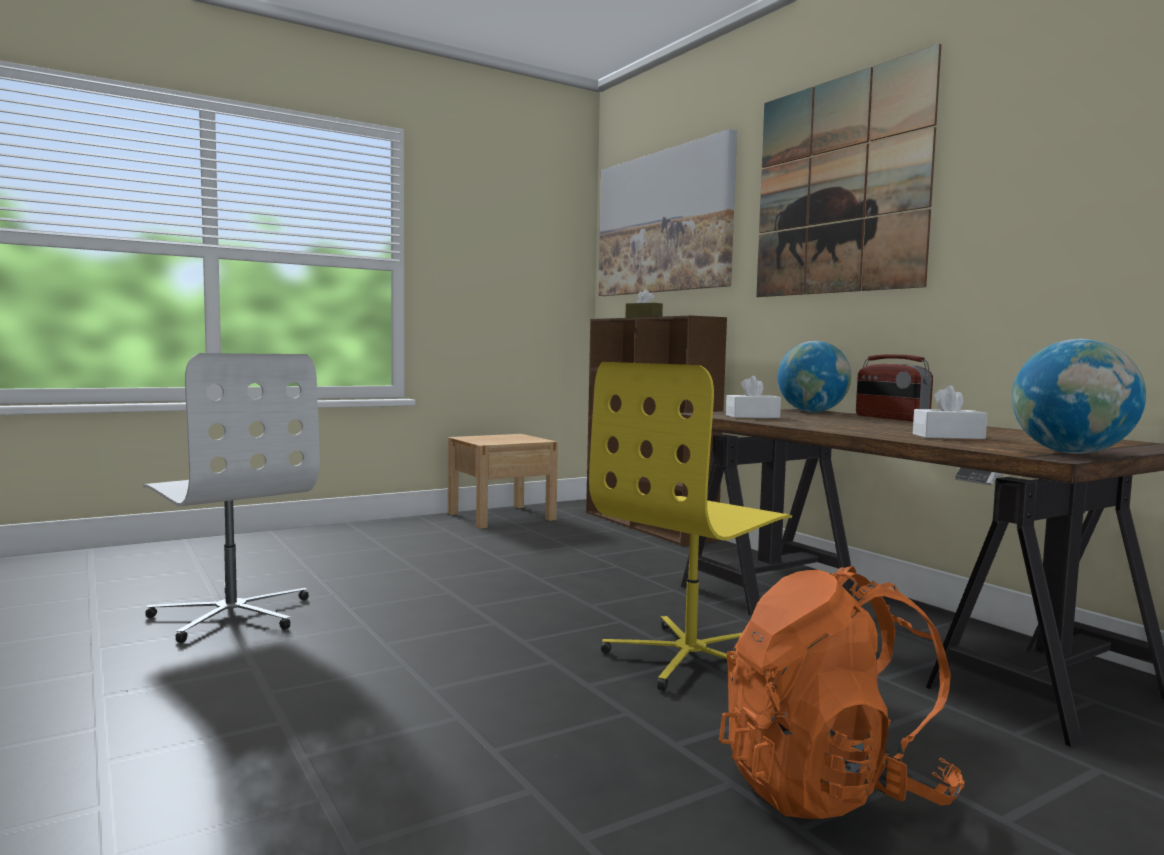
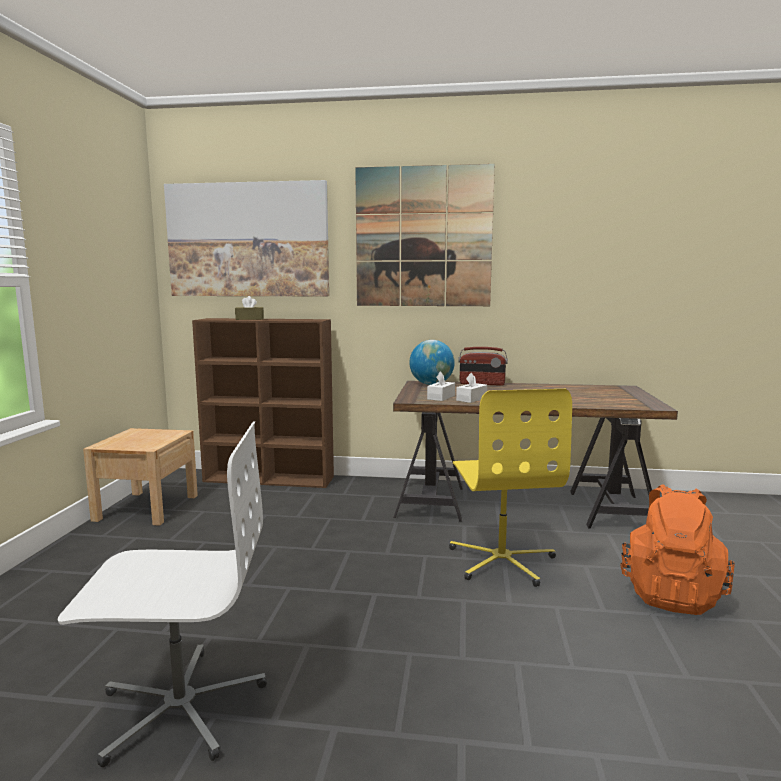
camera: 50 degrees left, 5 degrees up
(948, 436) = (572, 398): white tissue box -> white tissue box (471, 399)
(1072, 453) = (646, 402): globe -> none

